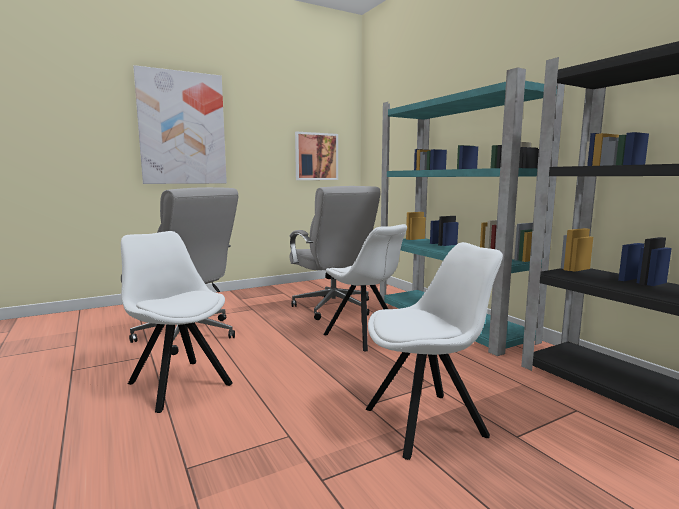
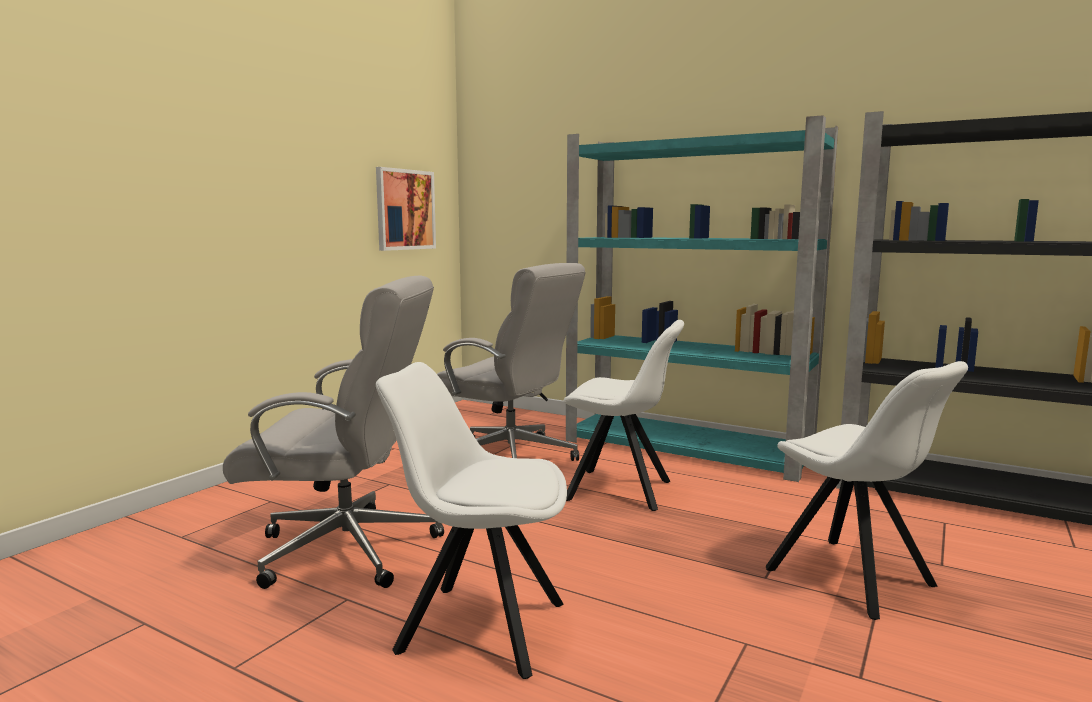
camera: 30 degrees left, 0 degrees up
(182, 128) = (203, 156): picture -> none
(426, 423) = (851, 577): white chair -> white chair turned 105 degrees clockwise

